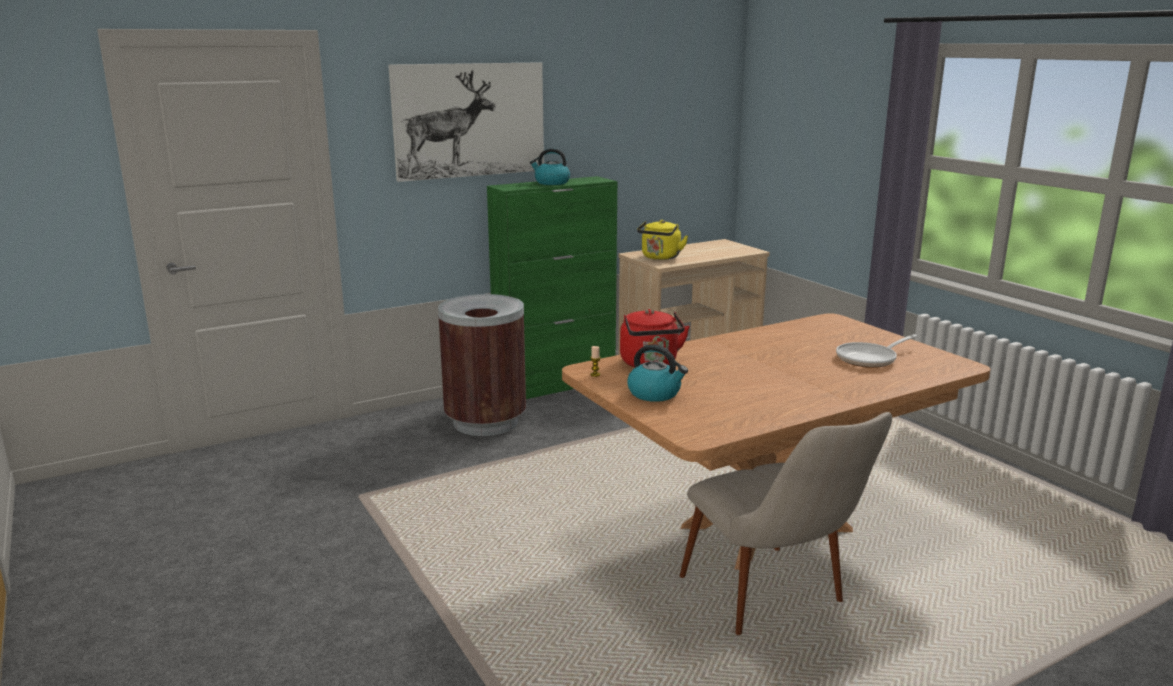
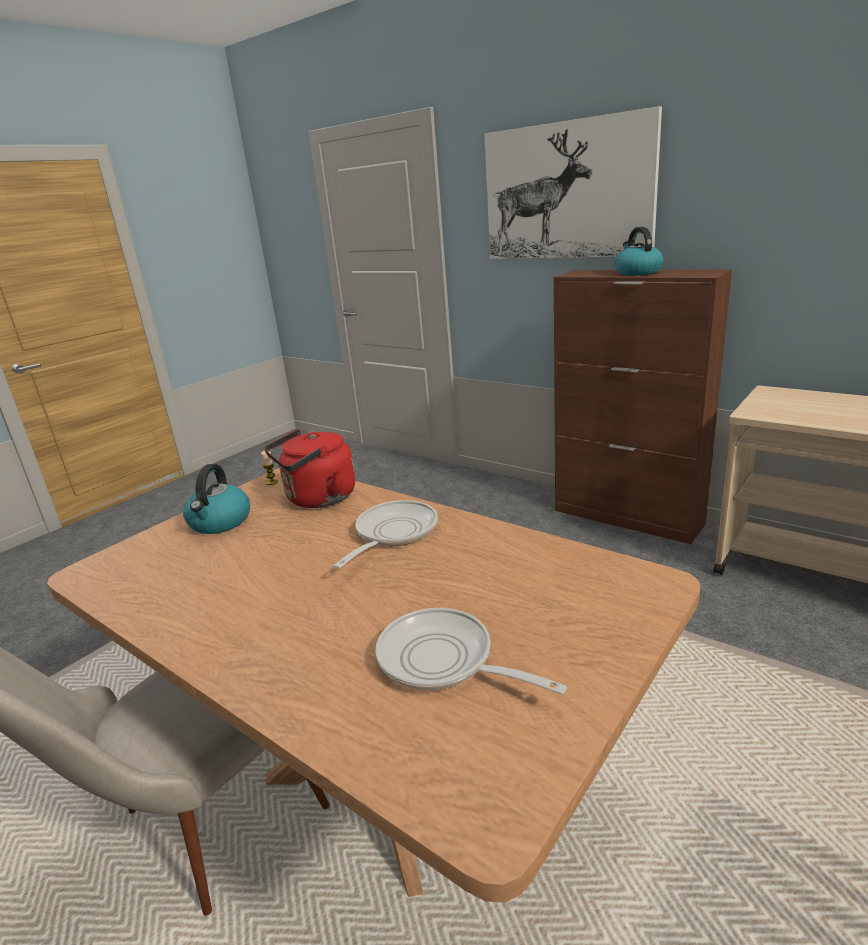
camera: 70 degrees right, 5 degrees up
(486, 422) = (500, 515): brown trash can -> none
(556, 384) = (628, 517): green cabinet -> brown cabinet
(660, 257) = (785, 405): yellow kettle -> none
(731, 352) = (392, 534): none -> frying pan

